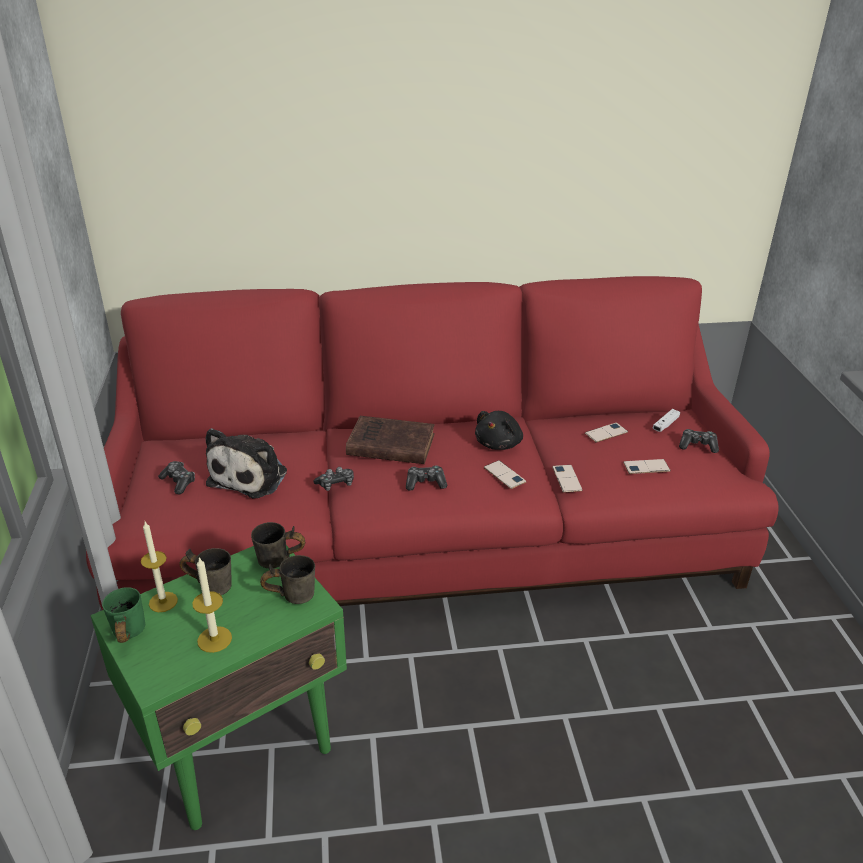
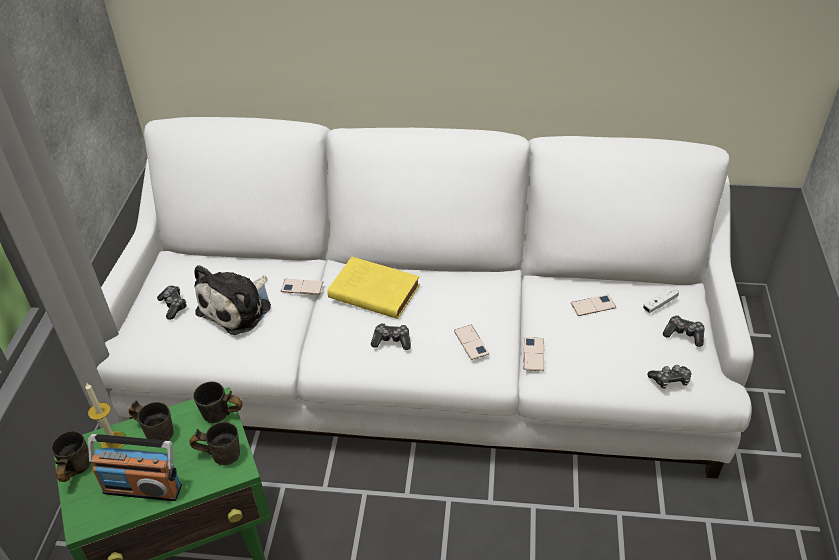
camera: 15 degrees right, 10 degrees up
(125, 636) = (73, 470): green mug -> grey mug
(214, 639) = (143, 488): candle -> radio
(336, 484) = (310, 328): game controller -> game controller (670, 380)
(388, 445) = (372, 291): brown book -> yellow book
(431, 533) = (423, 365): red sofa -> white sofa
(499, 443) = (480, 303): black plush toy -> none
(646, 467) = (618, 353): phone -> phone (302, 287)

